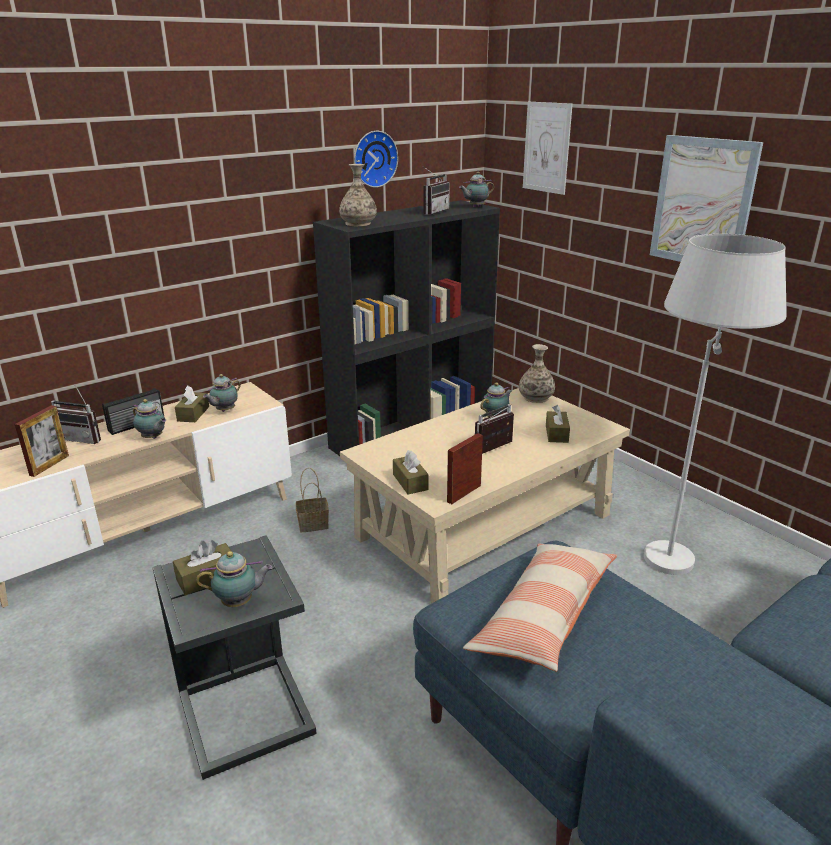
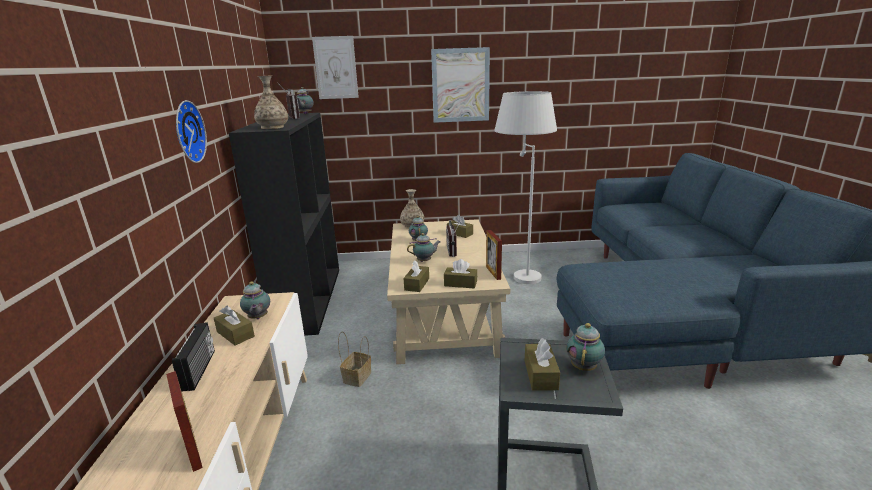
camera: 55 degrees left, 5 degrees down
(83, 438) = (166, 412): radio -> none
(153, 438) = (246, 365): teapot -> teapot (425, 261)
(373, 159) = (237, 79): wall clock -> wall clock (186, 132)
(380, 457) = (417, 284): none -> brown tissue box
(544, 616) = (636, 285): pillow -> none

